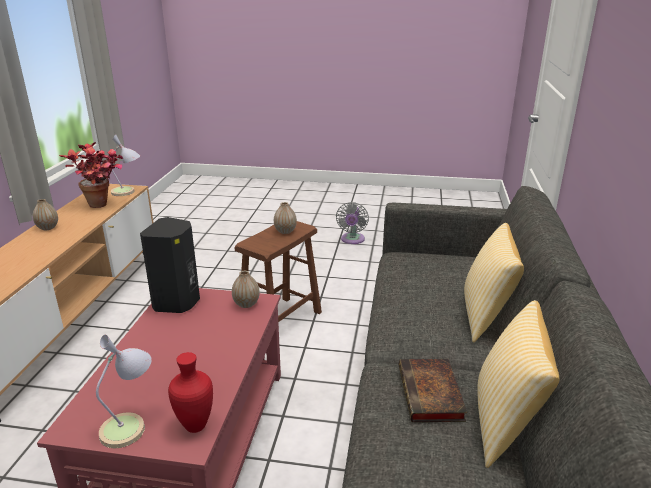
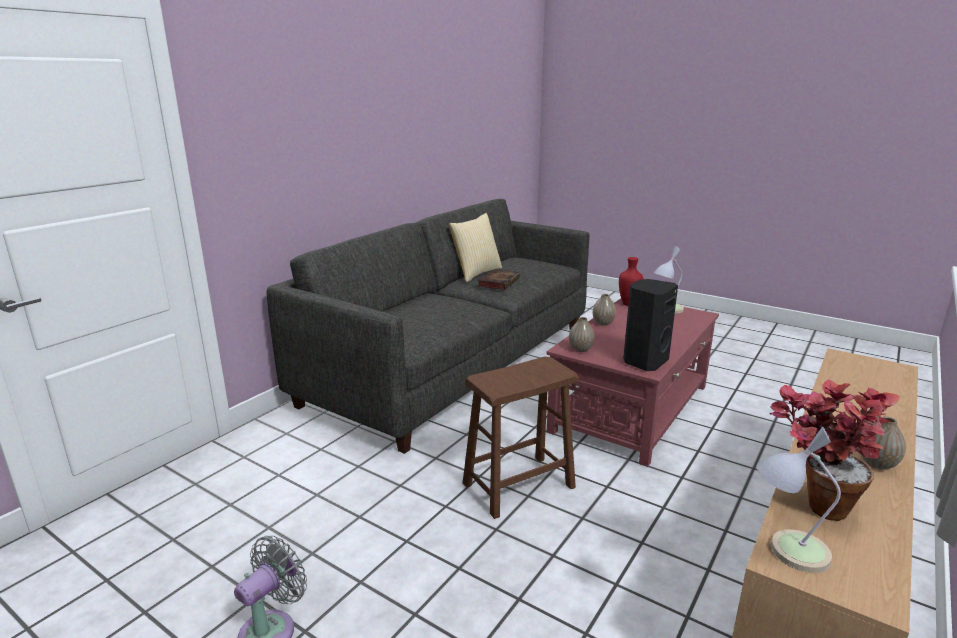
camera: 155 degrees left, 5 degrees down
(285, 231) = (508, 377): vase -> vase (603, 323)
(485, 316) = (412, 304): pillow -> none

